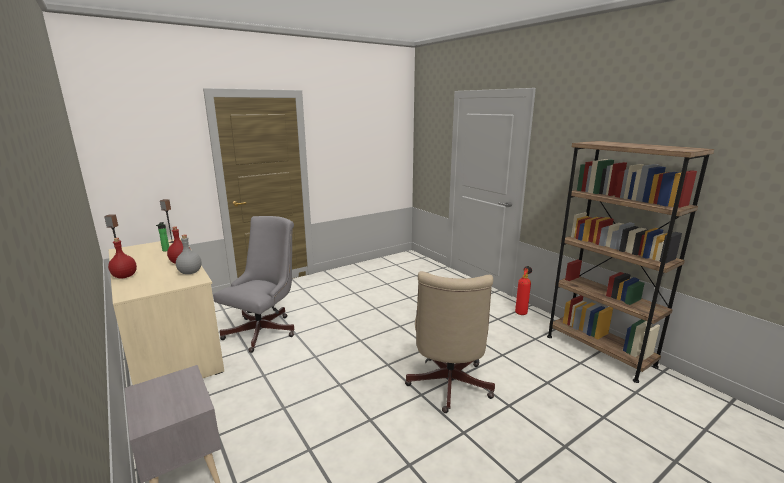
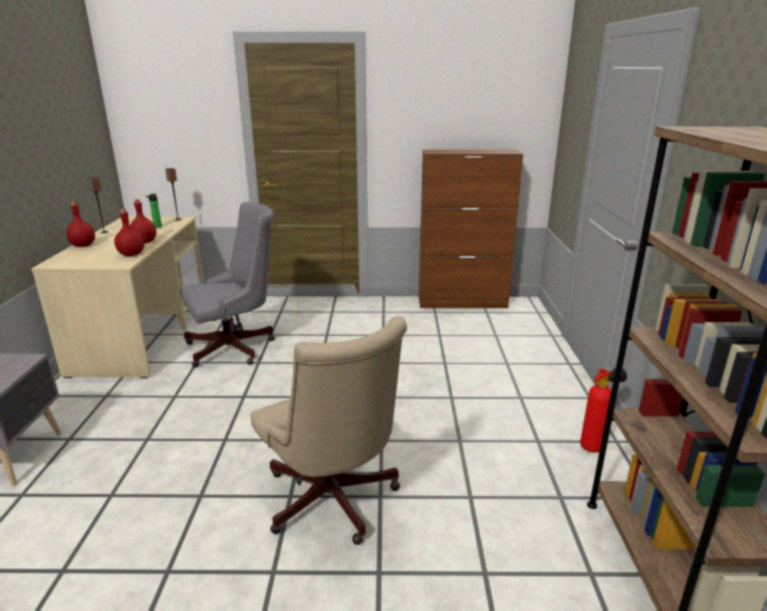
camera: 35 degrees right, 5 degrees up
(190, 272) = (131, 254): grey bottle -> red bottle
(376, 262) = (462, 302): none -> brown cabinet
(448, 387) = (333, 504): beige office chair -> beige office chair turned 75 degrees counterclockwise

